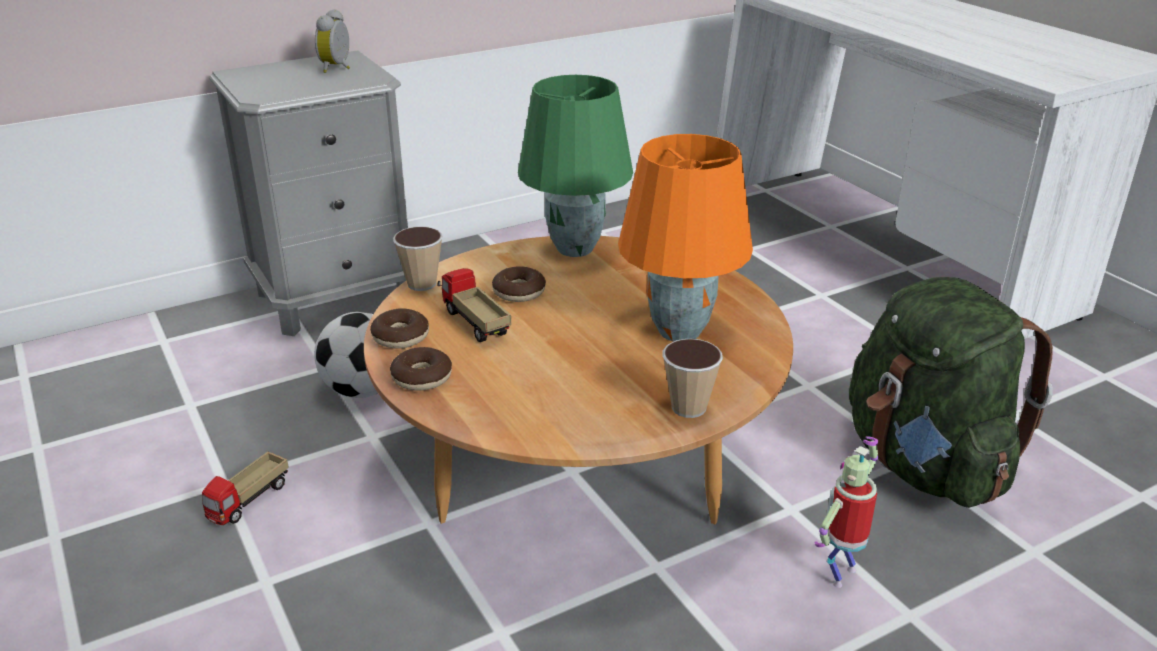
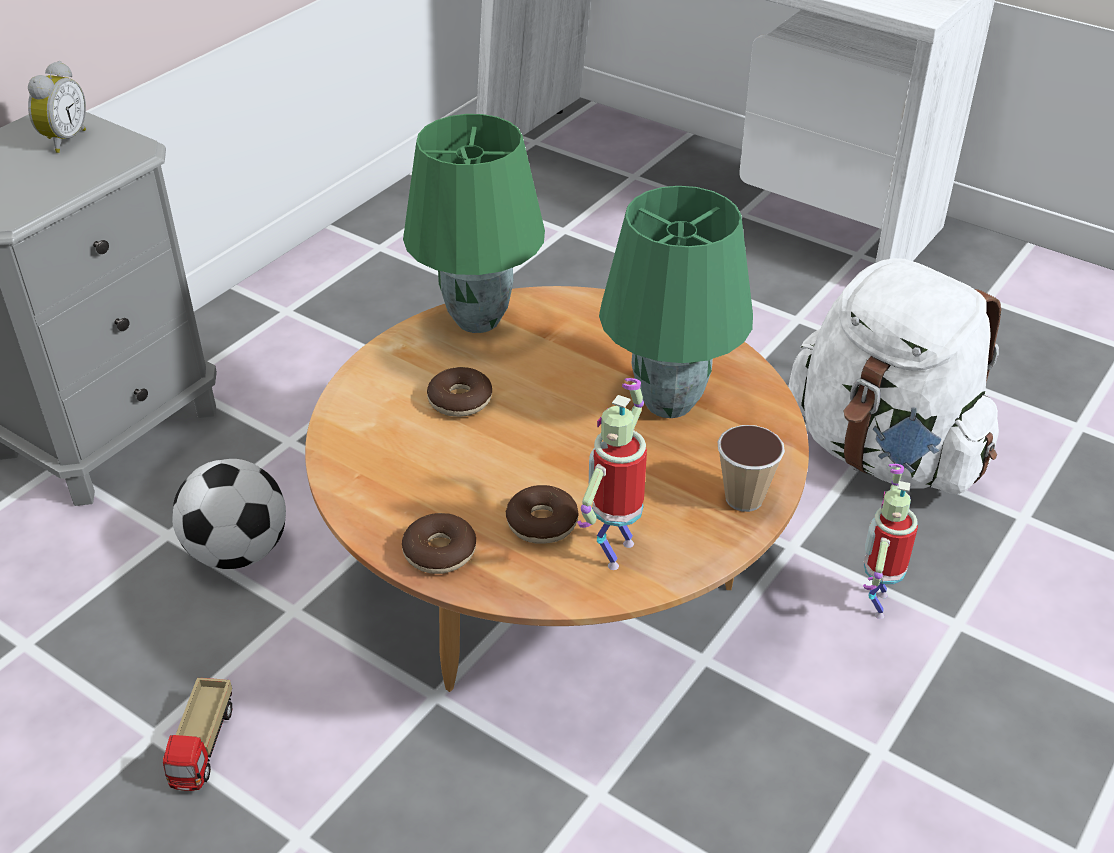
camera: 25 degrees left, 10 degrees up
(338, 68) = (63, 140): alarm clock -> alarm clock turned 150 degrees counterclockwise
(400, 337) = (371, 504): donut -> donut (542, 523)
(422, 284) = (337, 421): cup -> none
(474, 323) = (442, 459): toy truck -> none
(552, 413) = (615, 551): none -> toy robot
(680, 332) = (670, 404): orange table lamp -> green table lamp
(925, 465) = (884, 453): green backpack -> white backpack

